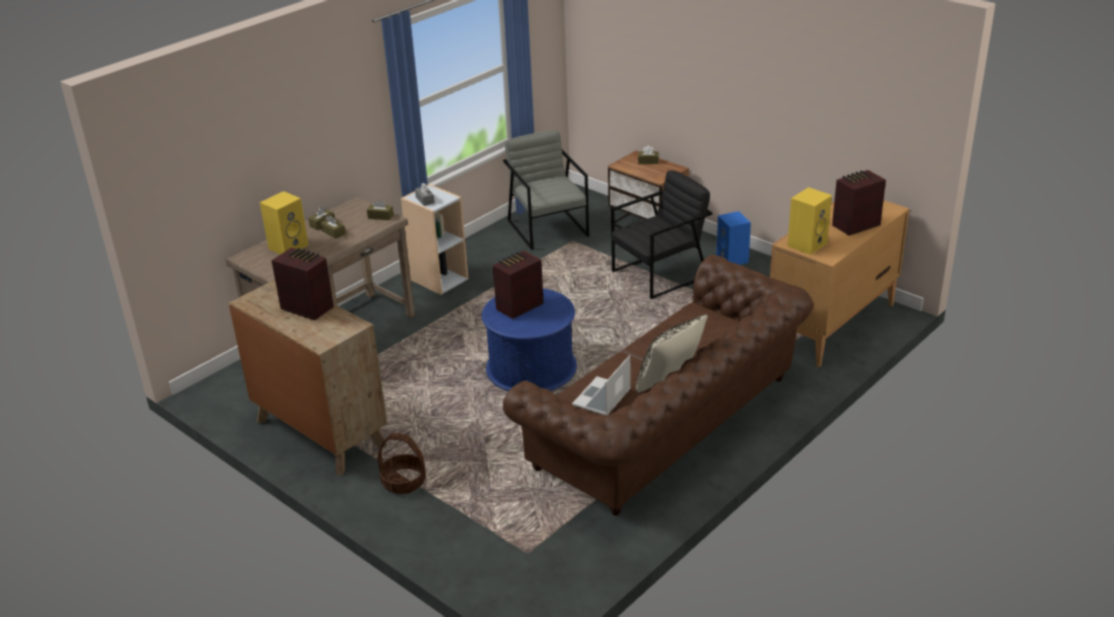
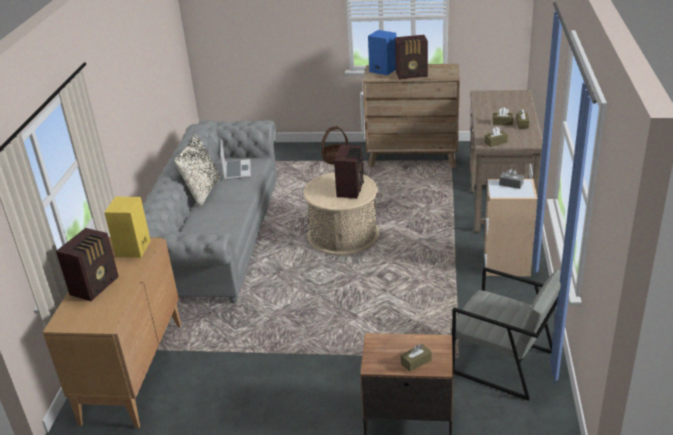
camera: 145 degrees right, 0 degrees up
(288, 246) = (510, 107): yellow speaker -> none
(531, 367) = (343, 235): blue coffee table -> beige coffee table
(660, 274) = (332, 357): black armchair -> none
(668, 425) = (215, 239): brown sofa -> grey sofa
(733, 259) = (277, 413): blue speaker -> blue speaker (382, 70)

